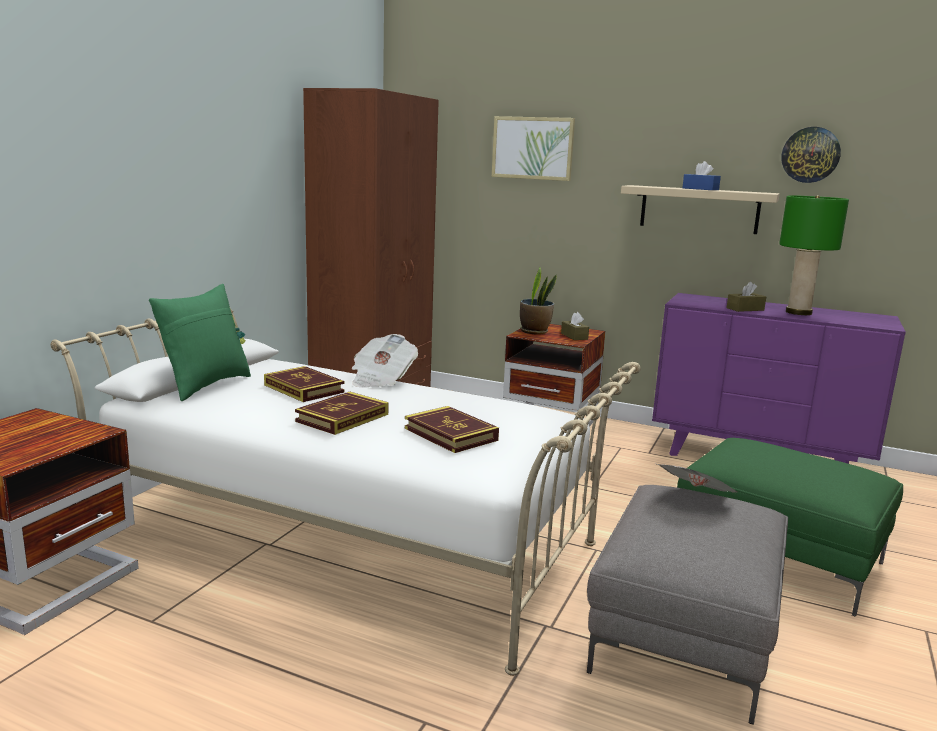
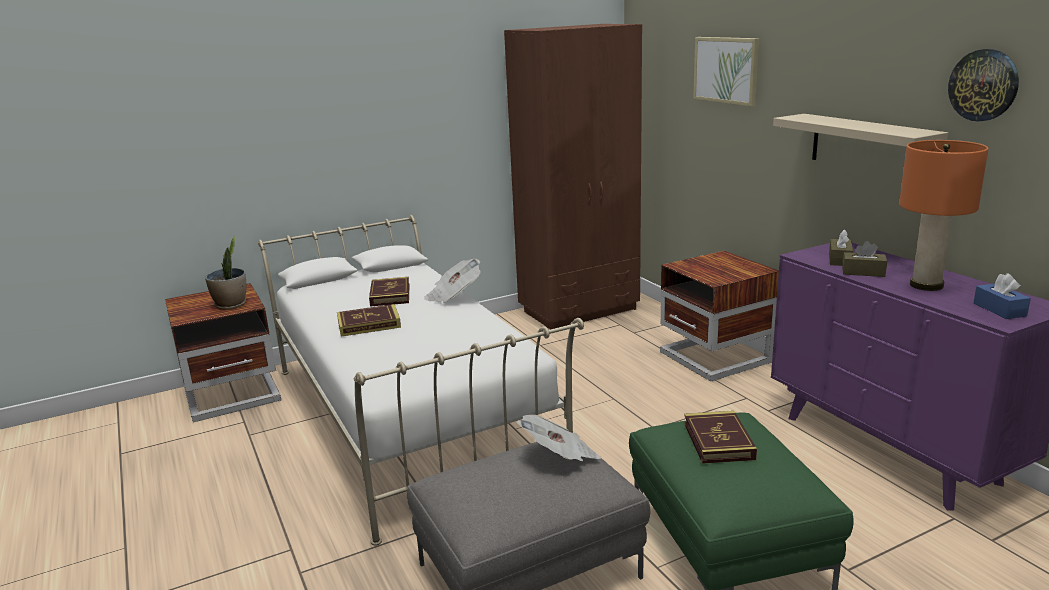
camera: 40 degrees right, 5 degrees up
(206, 386) = (341, 283): green pillow -> none
(450, 434) = (408, 352): book -> book (718, 441)
(535, 331) = (699, 263): potted plant -> potted plant (231, 305)
(574, 336) = (729, 273): brown tissue box -> brown tissue box (839, 260)
(700, 189) = (853, 124): blue tissue box -> blue tissue box (999, 309)
(798, 312) = (926, 285): green table lamp -> orange table lamp

